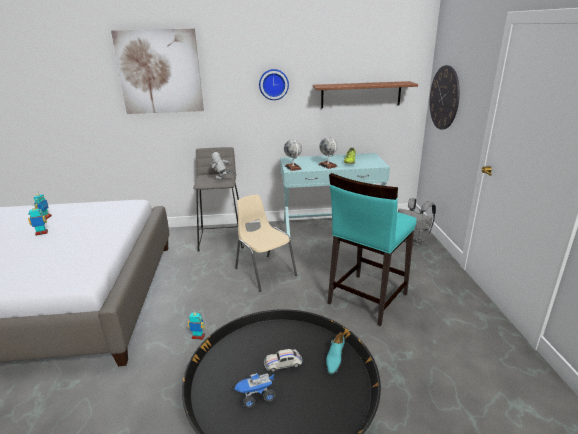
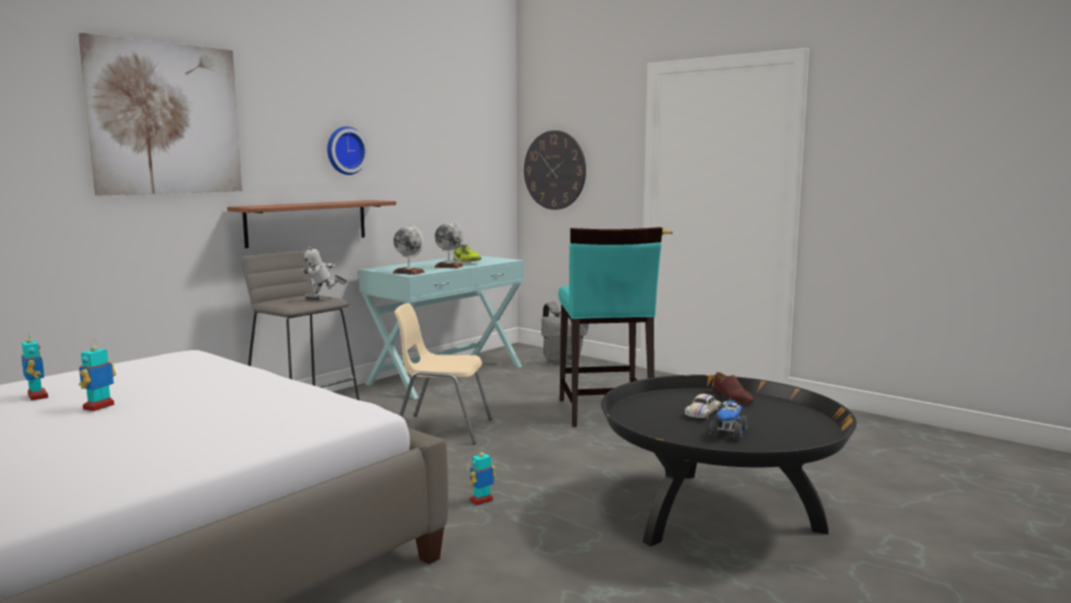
camera: 45 degrees left, 15 degrees down
(335, 359) = (732, 398): turquoise shoe -> brown shoe
(361, 94) = (450, 171): shelf -> shelf (307, 222)

